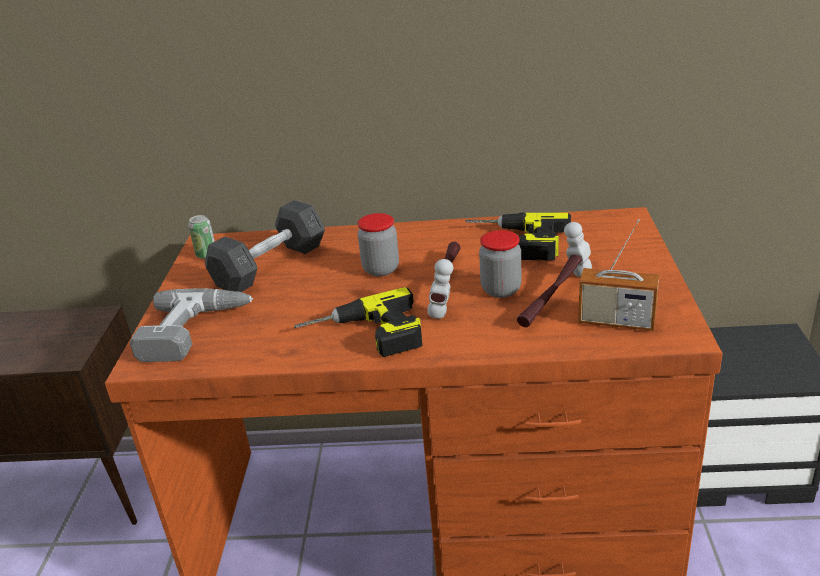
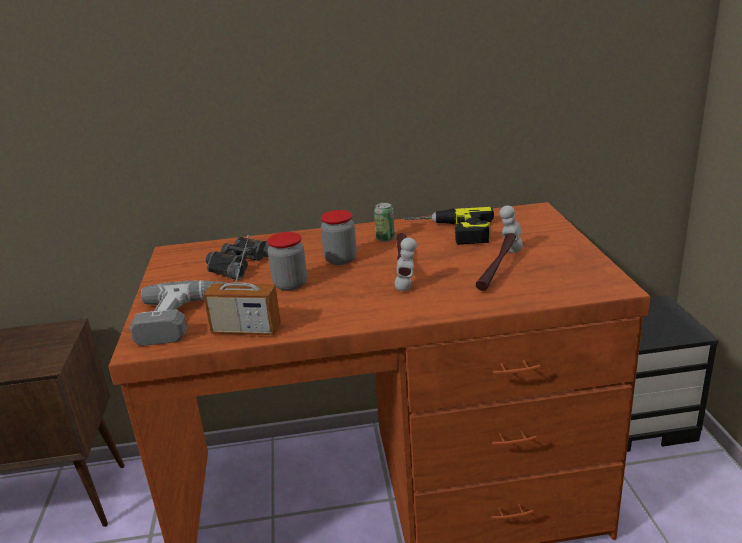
camera: 10 degrees left, 5 degrees down
(206, 255) = (176, 260): can -> can (385, 239)
(270, 265) = (239, 264): grey dumbbell -> black binoculars
(364, 336) = (343, 309): power drill -> none
(501, 290) = (451, 266): jar -> jar (290, 284)
(616, 321) = (556, 281): radio -> radio (246, 330)

